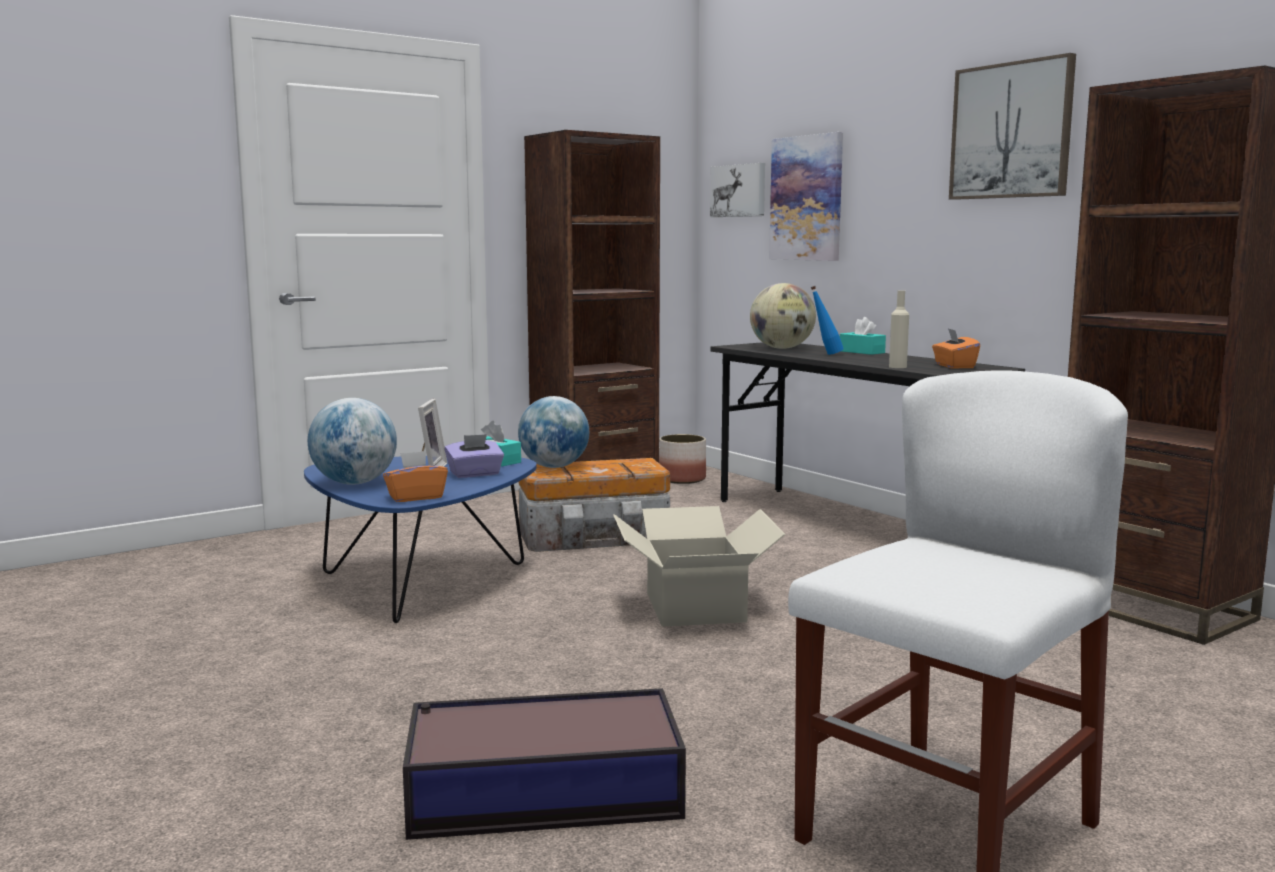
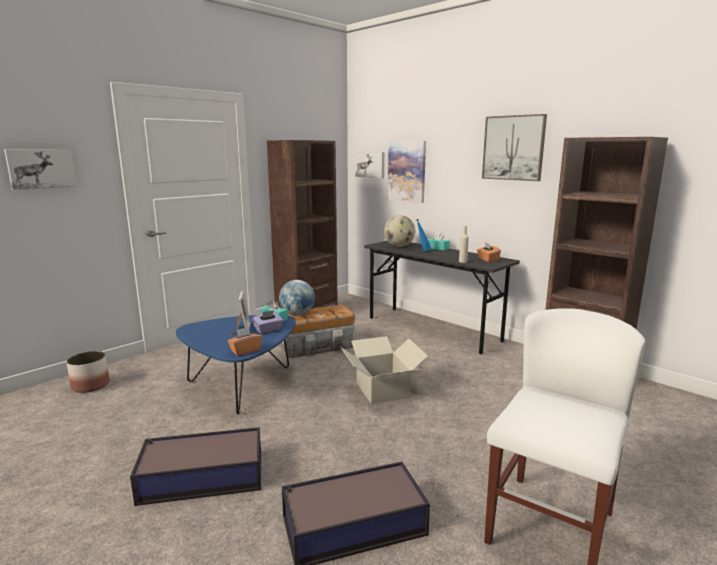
camera: 10 degrees left, 5 degrees up
(97, 164) = (41, 168): none -> picture
(291, 702) = (201, 477): none -> storage box
(354, 483) = (208, 341): globe -> none
(682, 479) = (346, 304): planter -> planter (91, 385)

